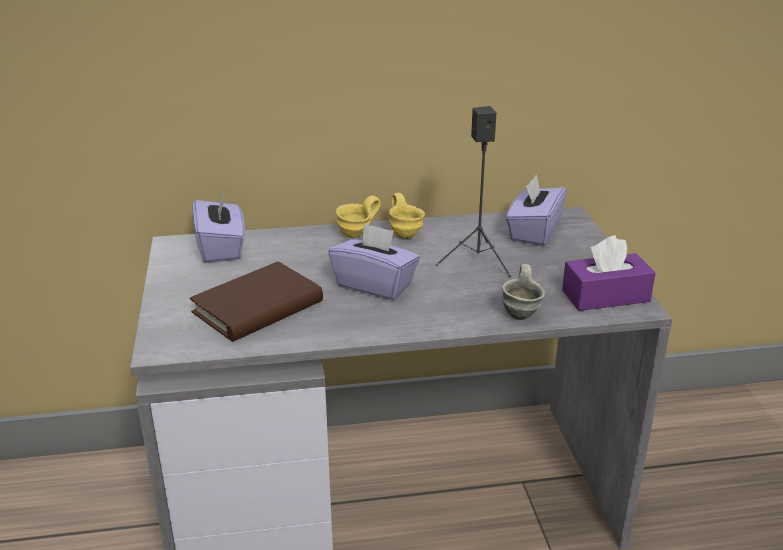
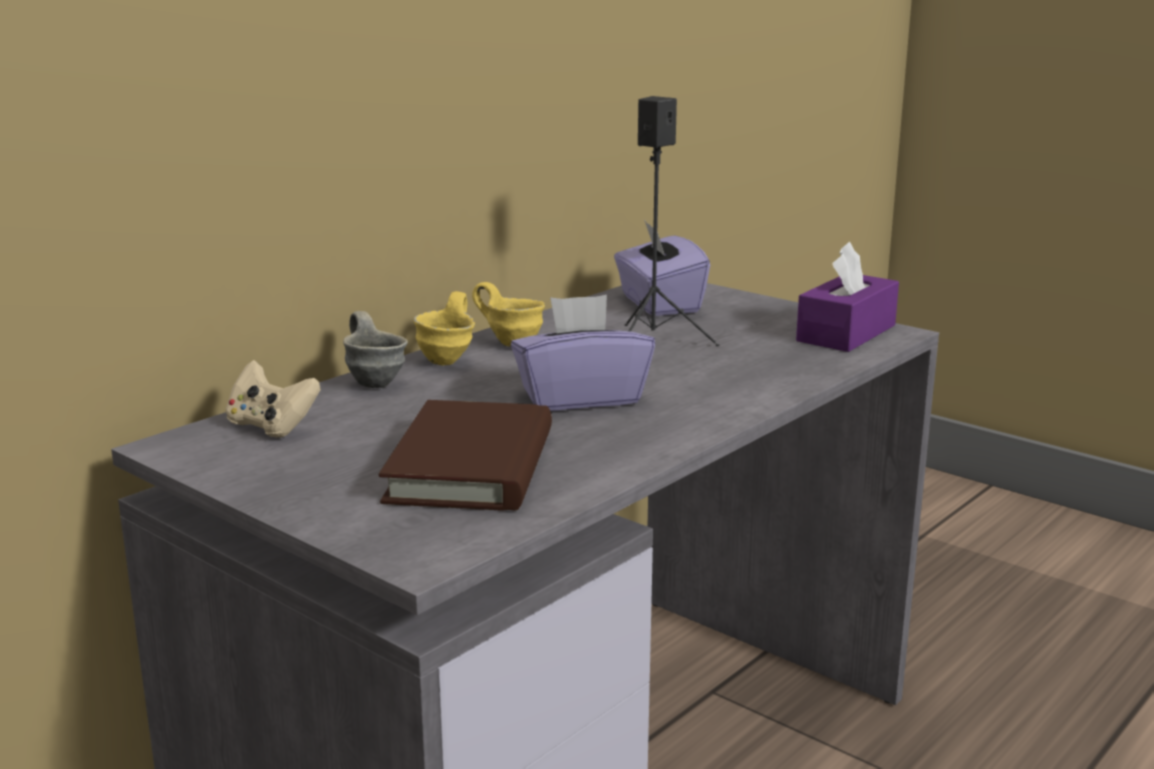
camera: 40 degrees left, 10 degrees down
(221, 248) = (271, 427): purple tissue box -> beige game controller
(523, 313) = (800, 370): grey mug -> grey mug (377, 381)

